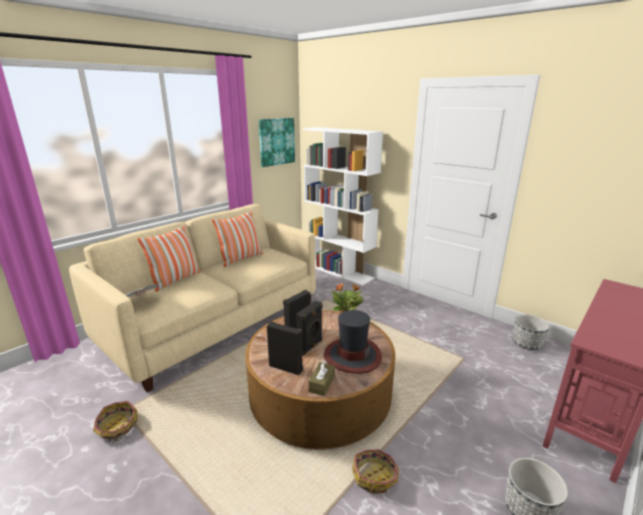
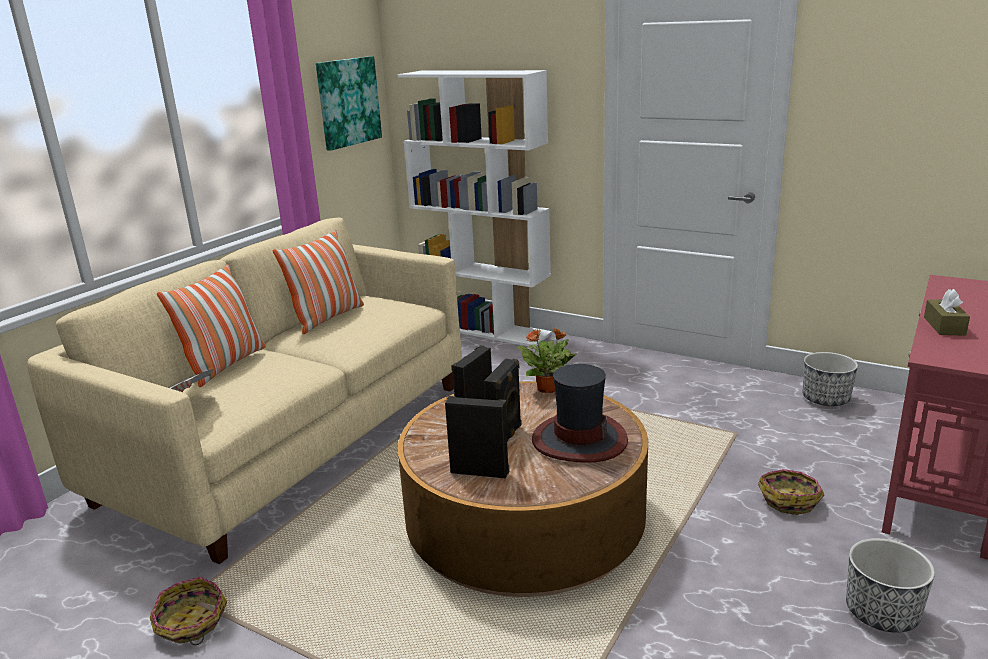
camera: 10 degrees left, 0 degrees up
(322, 384) = (547, 484): brown tissue box -> brown tissue box (944, 326)
(375, 476) = (652, 613): basket -> basket (789, 499)

